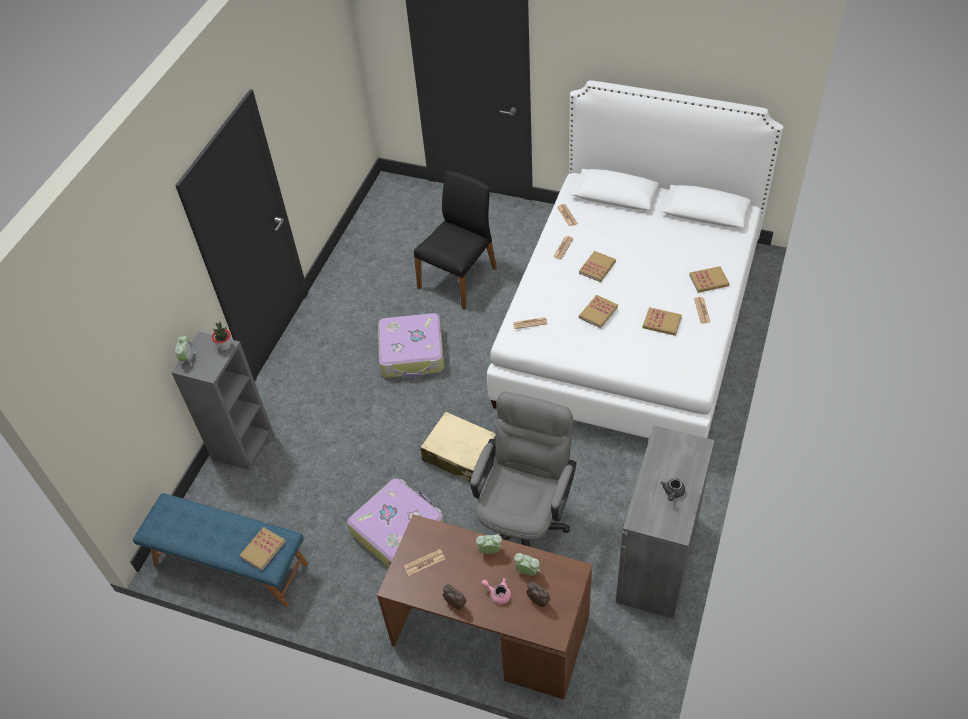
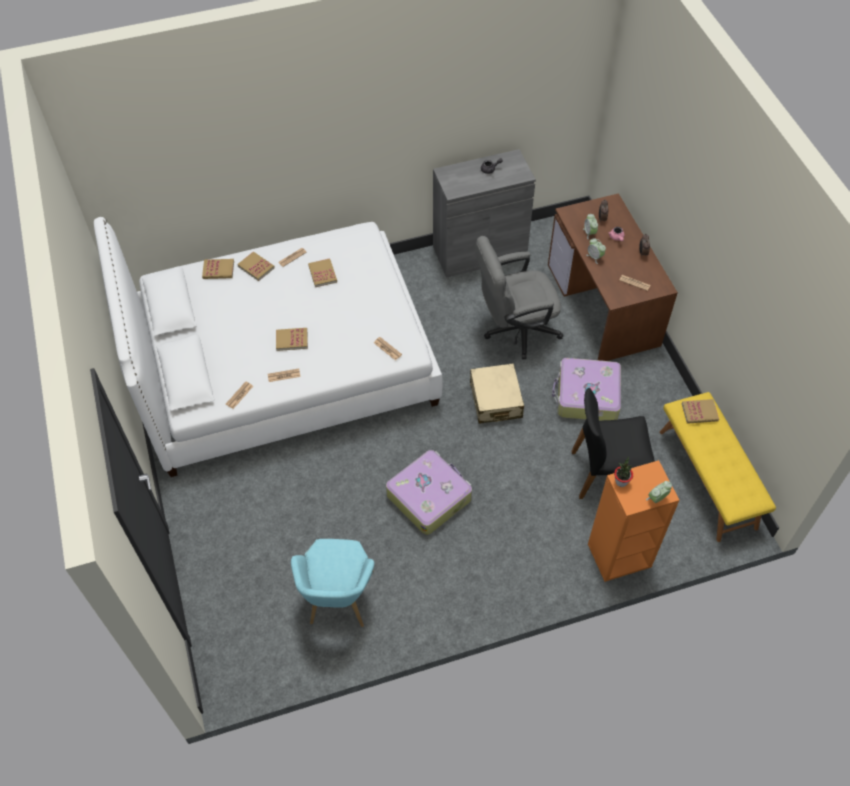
camera: 130 degrees left, 5 degrees up
(230, 564) = (708, 478): blue bench -> yellow bench
(242, 444) = (619, 556): grey bookcase -> orange bookcase
(383, 261) = (338, 602): none -> turquoise armchair
(459, 277) = (316, 520): black chair -> black chair (607, 472)
(598, 312) = (342, 313): book -> book (218, 270)

